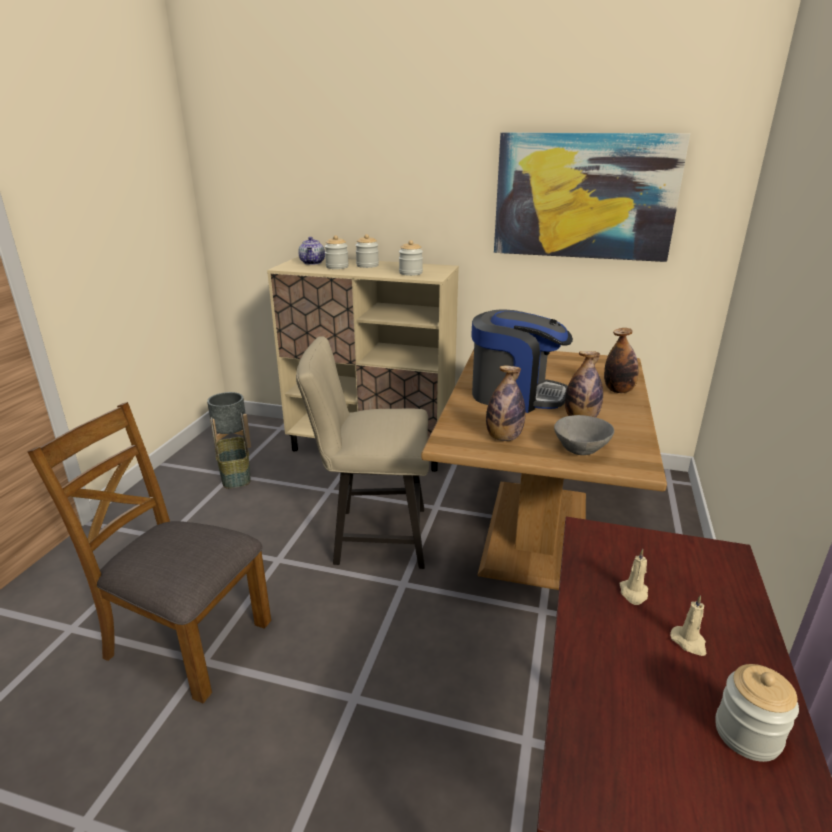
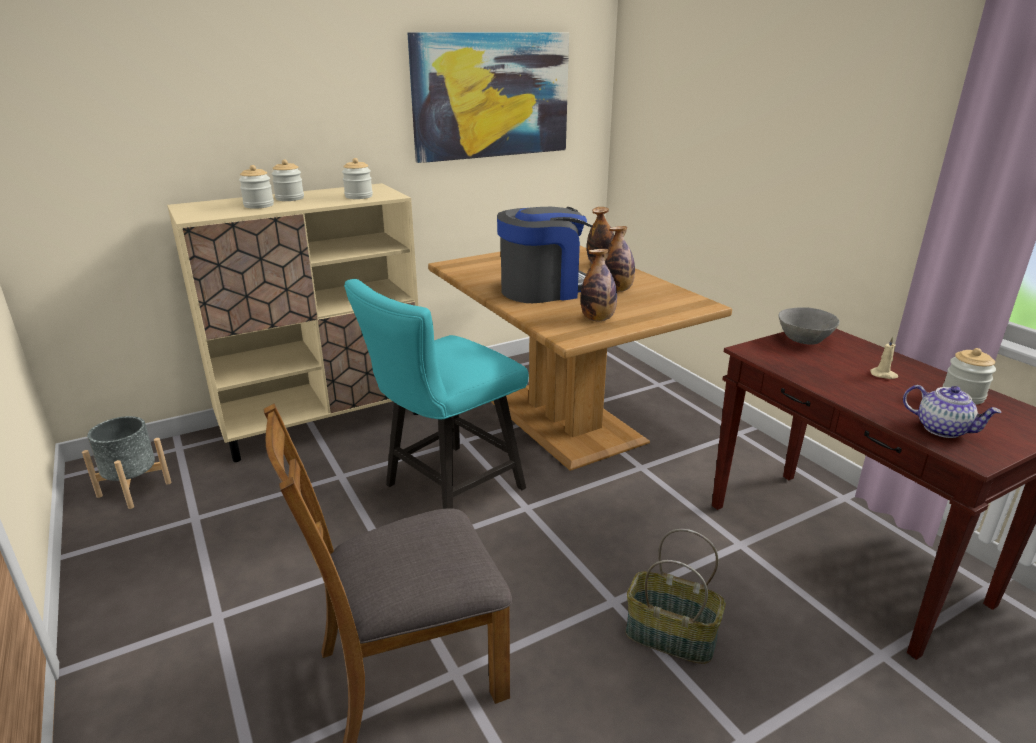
camera: 45 degrees left, 0 degrees up
(234, 475) = (199, 516): basket -> basket (669, 637)
(313, 263) = (213, 207): teapot -> teapot (943, 429)
(372, 536) = (446, 490): beige chair -> turquoise chair
(580, 449) = (655, 307): grey bowl -> grey bowl (803, 340)
(633, 593) = (826, 367): beige candle -> none

